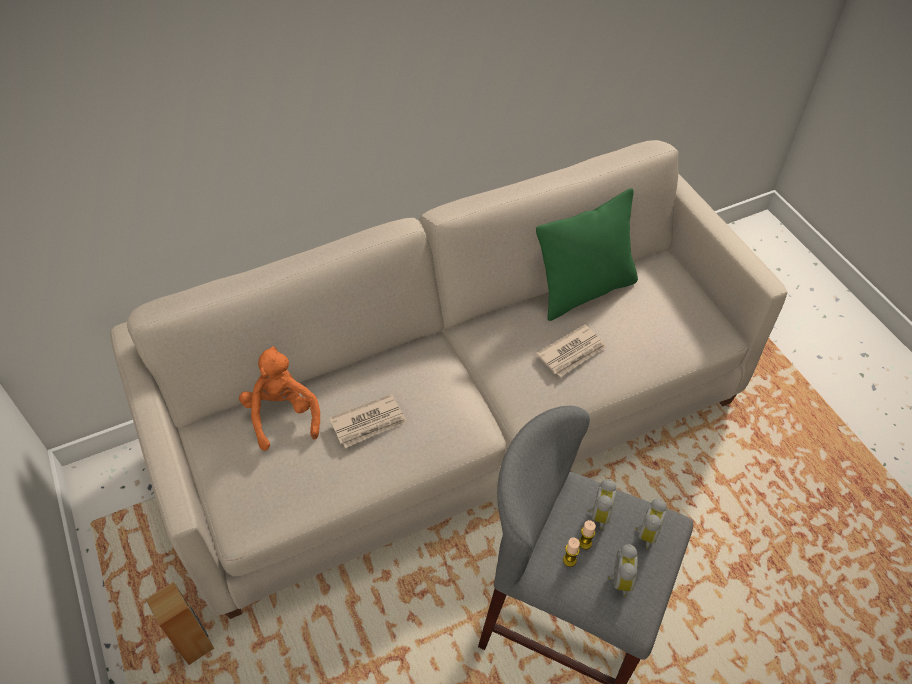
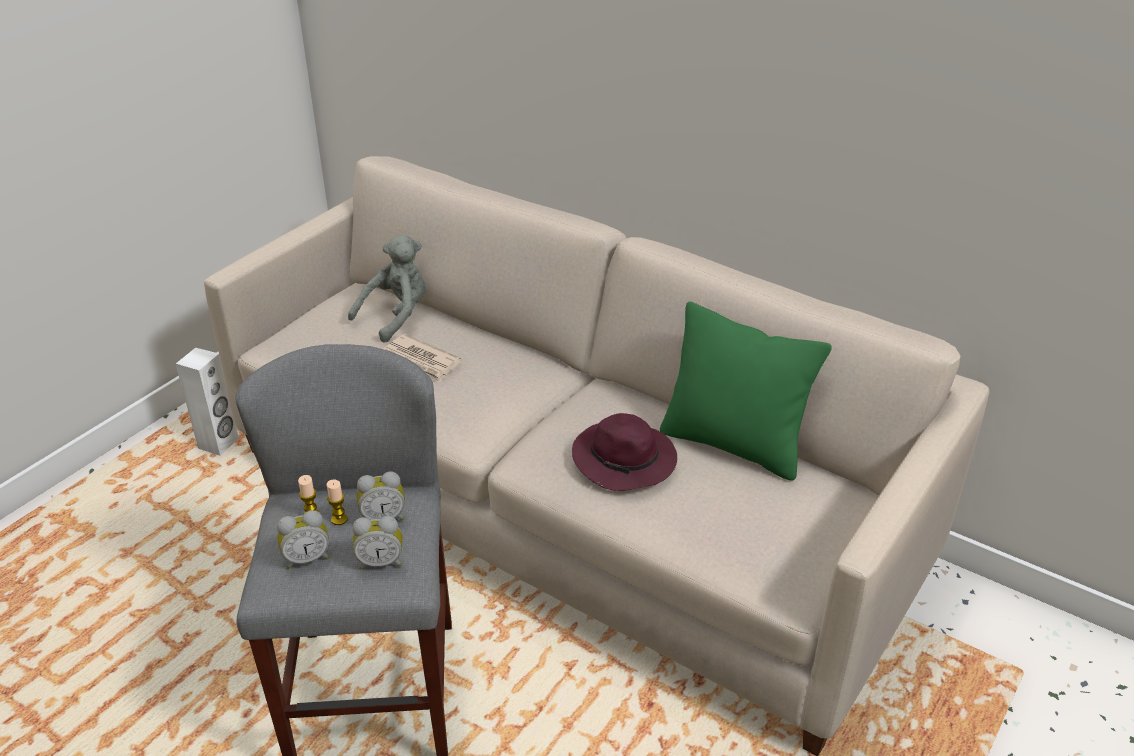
camera: 60 degrees right, 15 degrees down
(195, 644) = (219, 445): brown speaker -> white speaker
(283, 415) = (396, 316): orange plush toy -> grey plush toy
(572, 353) = (625, 461): newspaper -> purple hat

